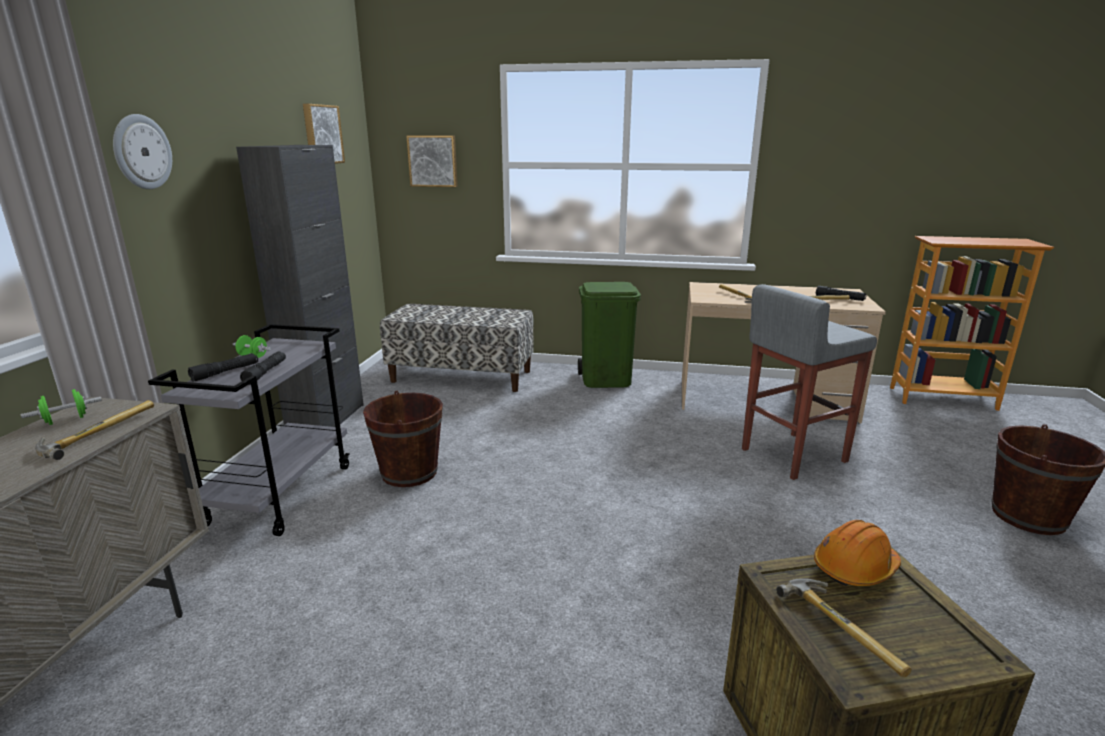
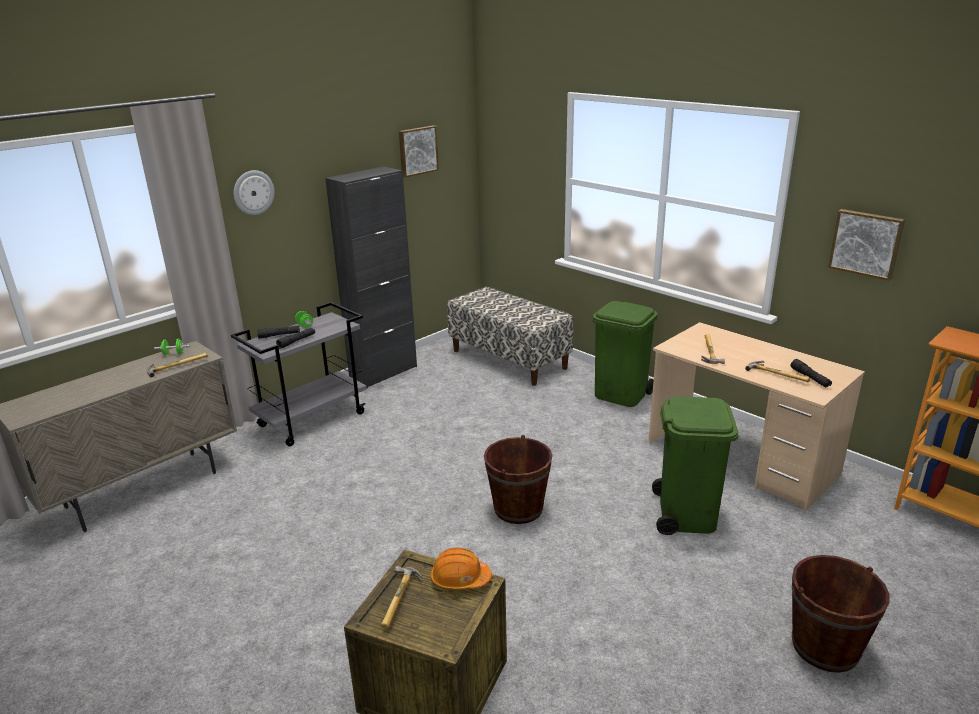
camera: 35 degrees right, 5 degrees up
(409, 472) = (393, 429): brown bucket -> brown bucket (518, 508)
(433, 161) = (517, 168): picture -> picture (866, 243)
(791, 455) = (686, 514): grey stool -> green trash can

